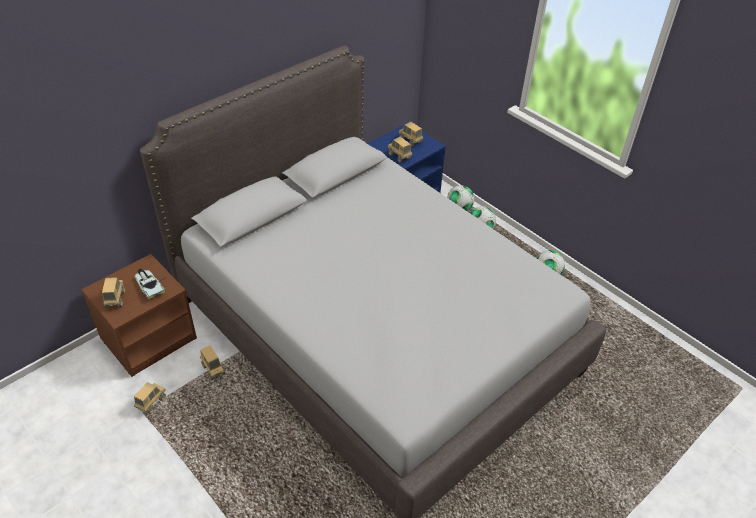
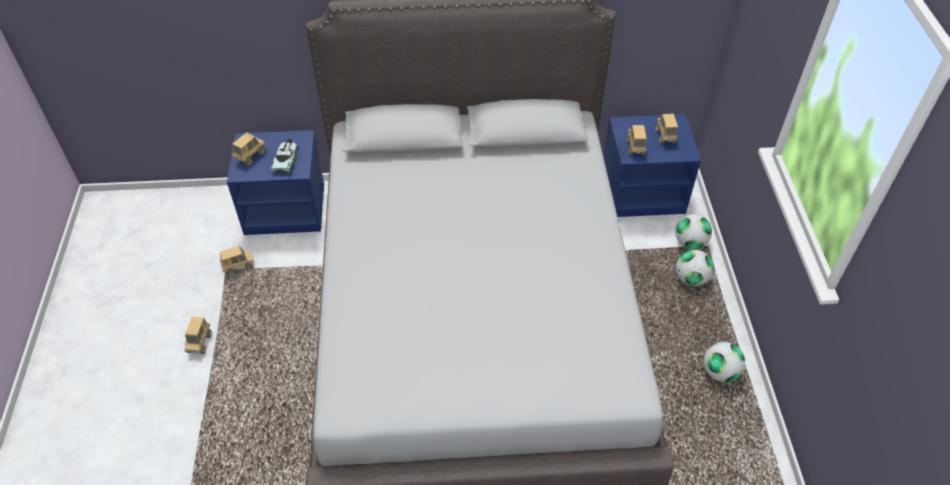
camera: 40 degrees right, 5 degrees up
(149, 337) = (286, 208): brown nightstand -> blue nightstand
(213, 369) = (308, 268): toy truck -> toy truck (200, 343)

